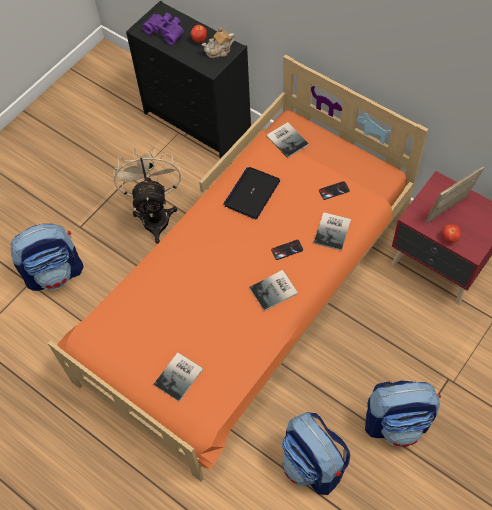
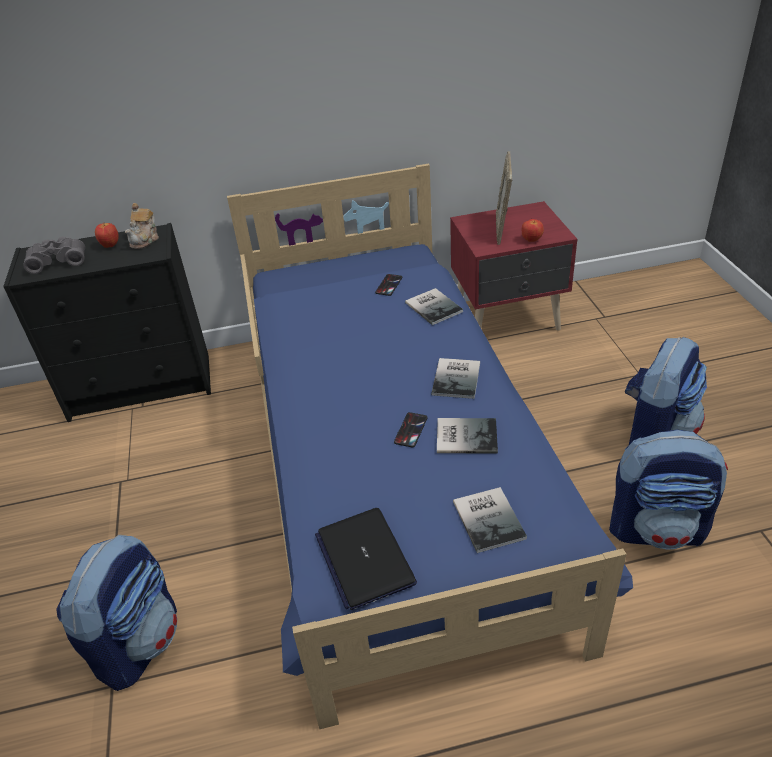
camera: 50 degrees left, 20 degrees down
(155, 215) = (198, 486): beige fan -> none
(166, 31) = (58, 260): purple binoculars -> grey binoculars
(248, 296) = (394, 465): orange bed -> blue bed
(252, 193) = (318, 336): laptop -> laptop (364, 558)
(287, 139) = (290, 285): book -> book (464, 435)
(287, 250) = (417, 345): phone -> phone (410, 430)

